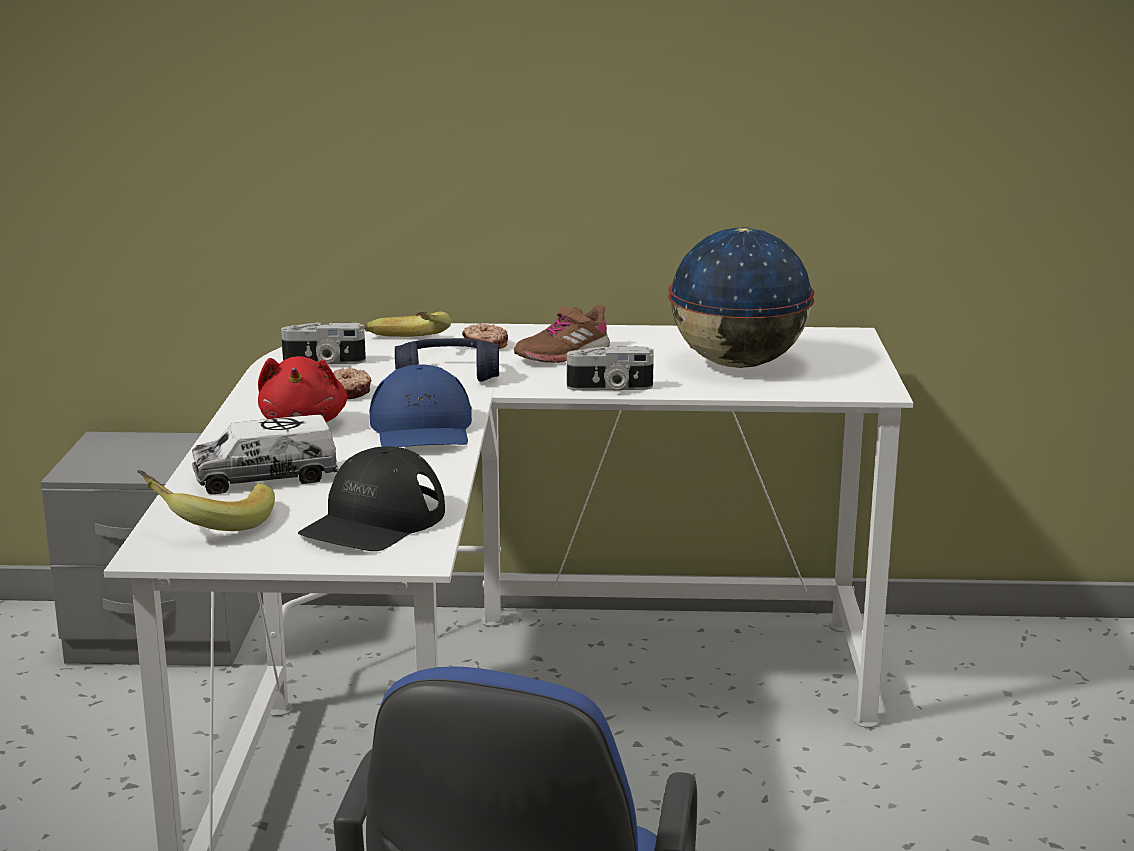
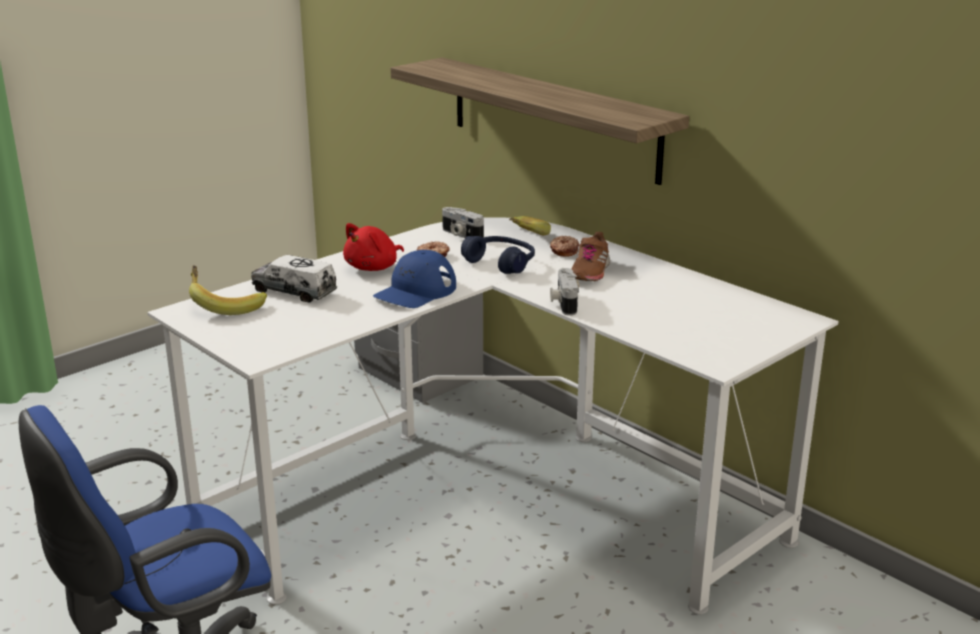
camera: 45 degrees right, 5 degrees up
(373, 522) = (283, 333): black cap -> none
(375, 171) = (552, 118): none -> shelf
(562, 354) = (589, 272): brown shoe -> brown shoe turned 75 degrees counterclockwise
(610, 388) = (563, 302): camera -> camera turned 45 degrees clockwise
(738, 364) = (676, 315): globe -> none

